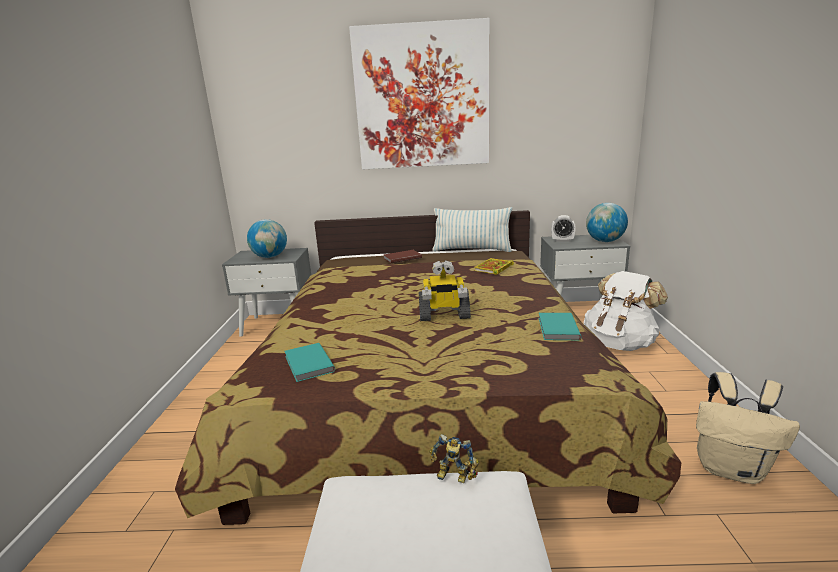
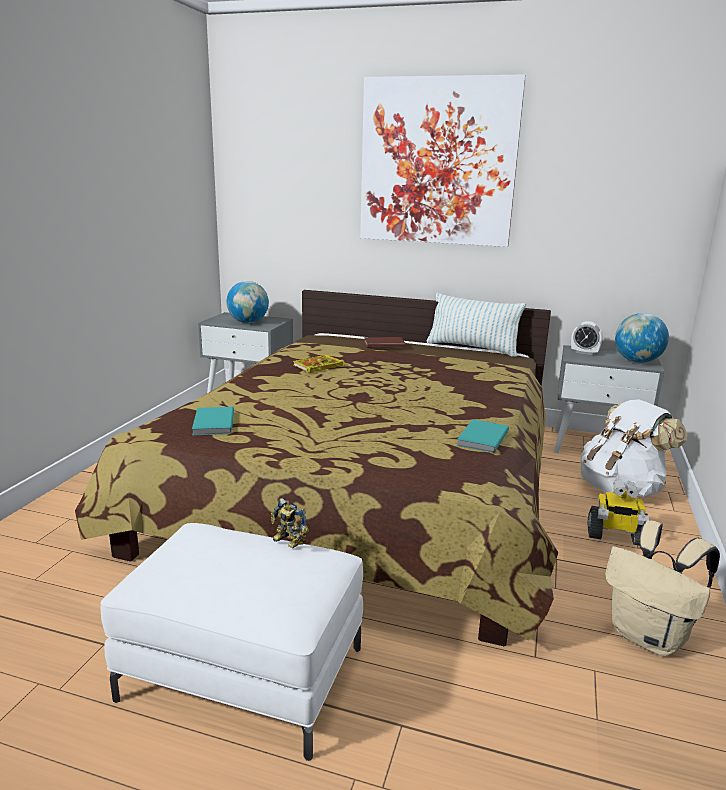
camera: 15 degrees right, 0 degrees up
(444, 315) = (374, 405): toy robot -> toy robot (615, 535)
(493, 269) = (472, 370): book -> book (317, 366)

